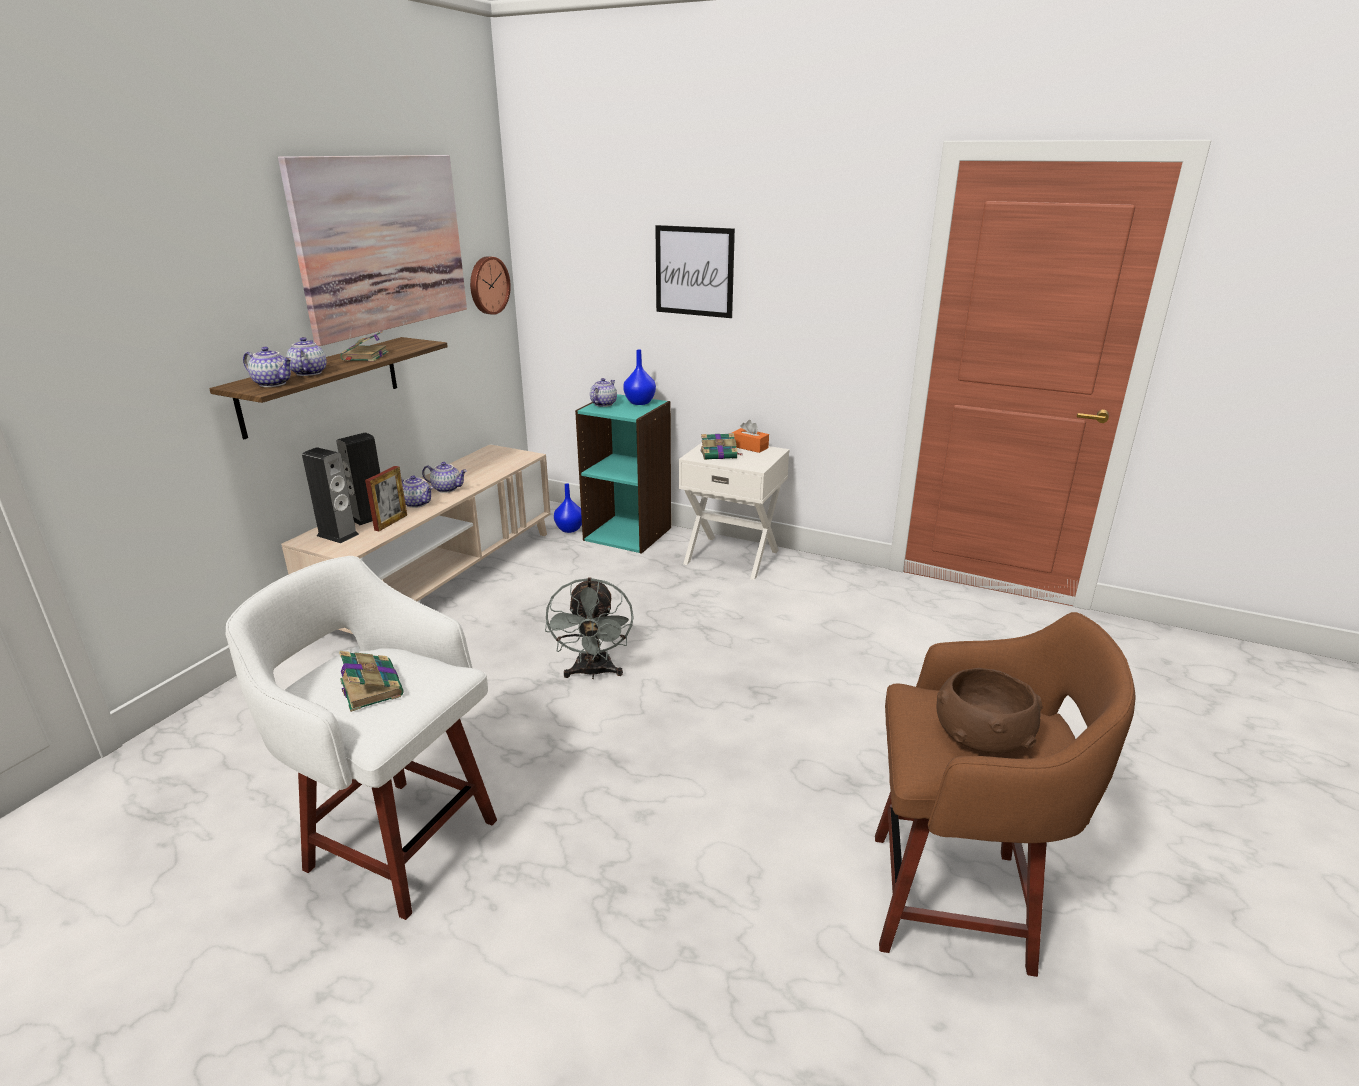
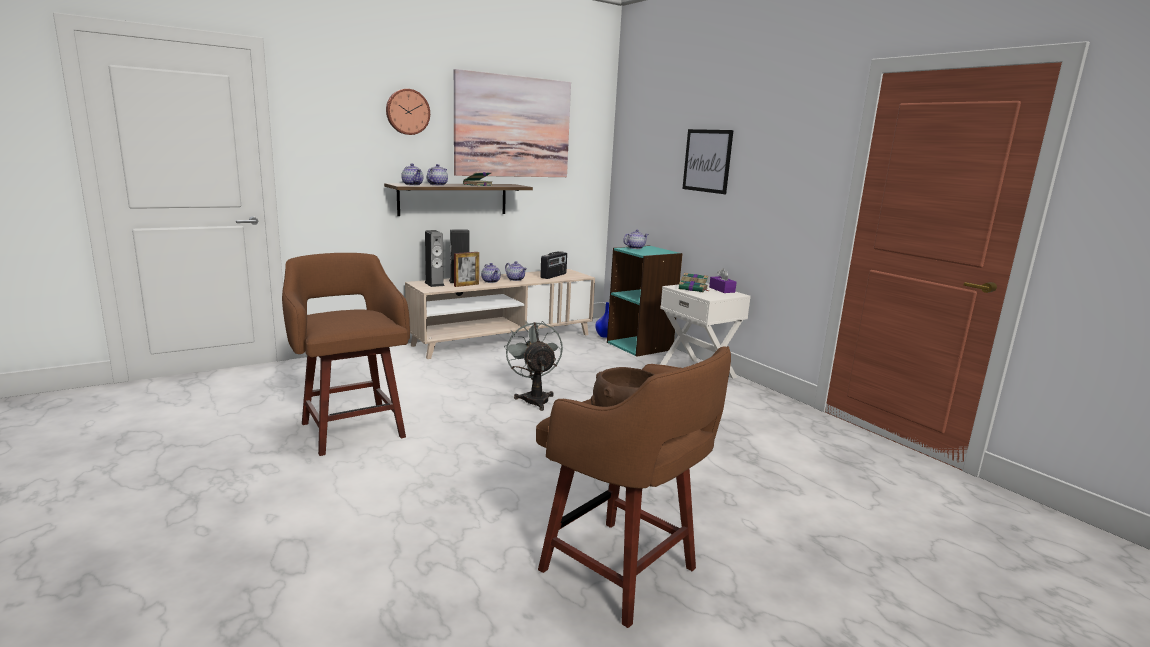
camera: 30 degrees right, 10 degrees down
(371, 687) = (345, 317): book -> none
(397, 842) = (351, 428): white stool -> brown stool
(488, 285) = (588, 166): wall clock -> wall clock (407, 112)
(489, 465) = (554, 276): none -> radio
(593, 673) = (534, 398): grey fan -> grey fan turned 135 degrees clockwise
(639, 402) = (659, 250): blue vase -> none
(749, 447) = (722, 290): orange tissue box -> purple tissue box

